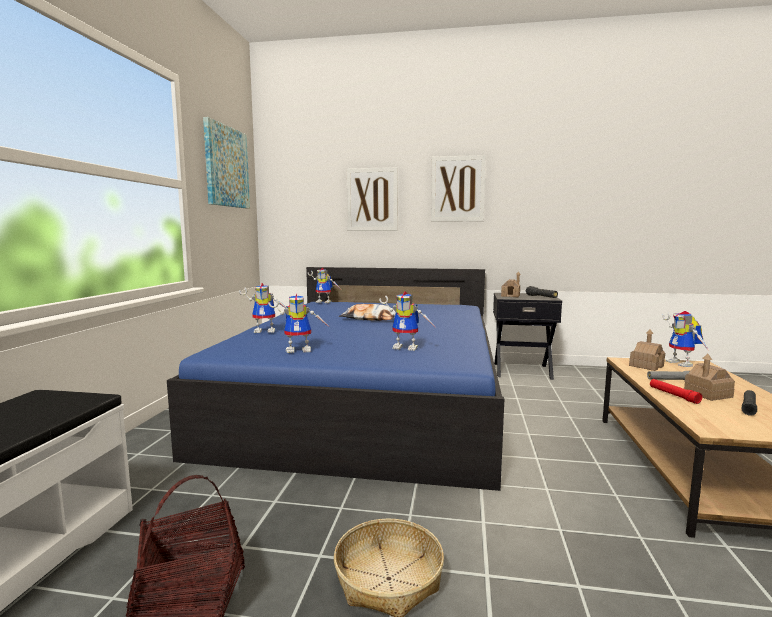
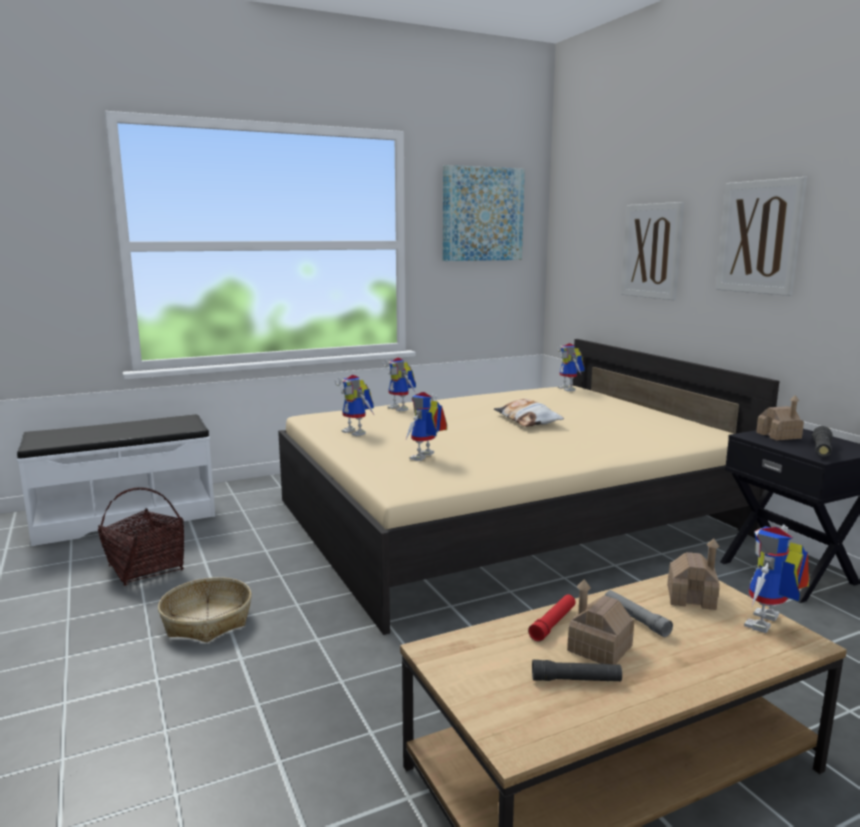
camera: 55 degrees right, 5 degrees up
(370, 398) = (505, 517): blue bed -> beige bed
(408, 347) = (425, 457): toy robot -> toy robot turned 45 degrees clockwise

